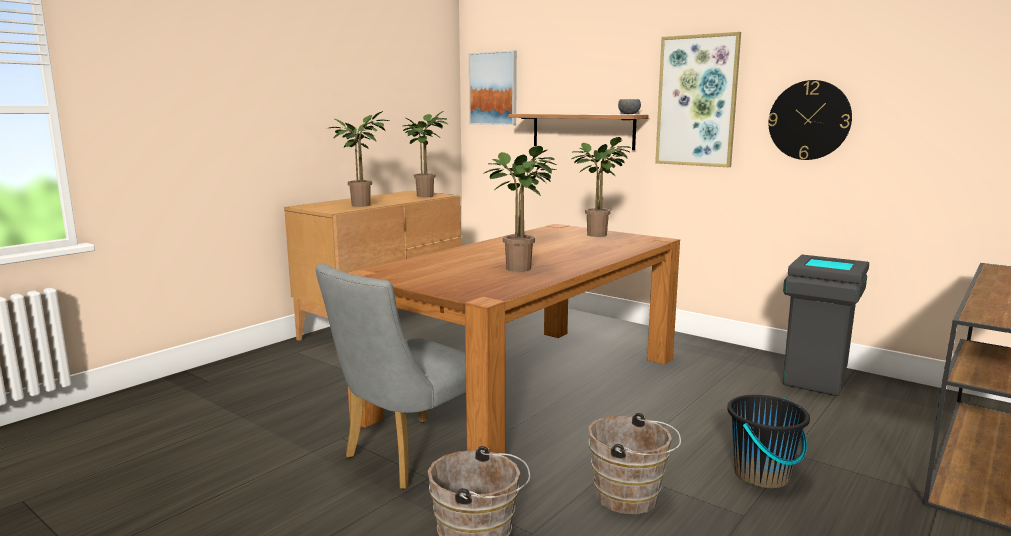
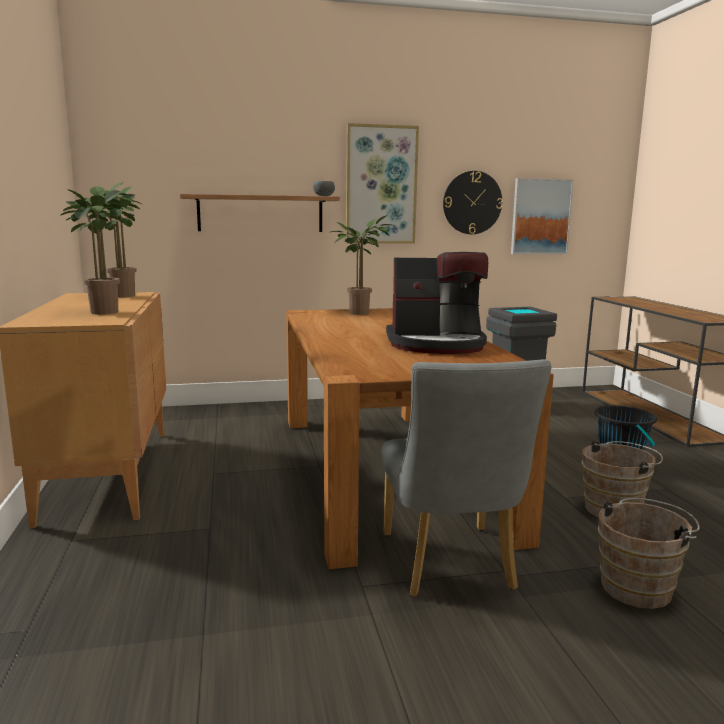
camera: 50 degrees left, 0 degrees up
(493, 88) = (131, 164): picture -> picture (540, 216)
(523, 268) = (436, 344): potted plant -> coffee machine

